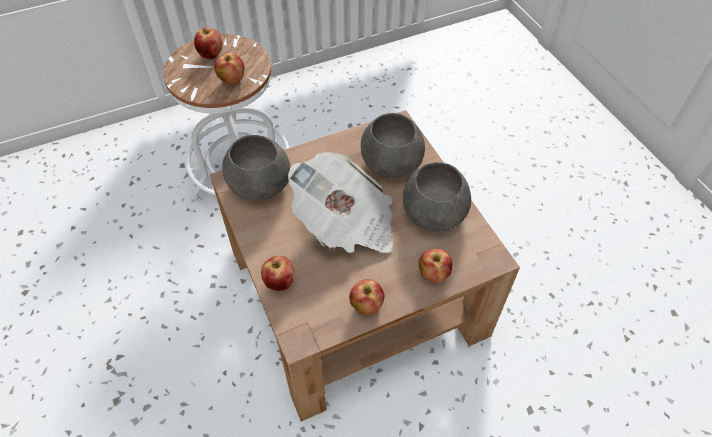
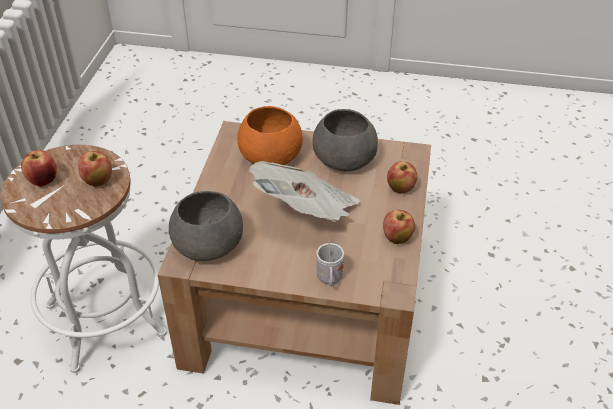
camera: 55 degrees left, 10 degrees down
(280, 282) = (329, 280): apple -> white mug
(392, 163) = (272, 156): grey bowl -> orange bowl

